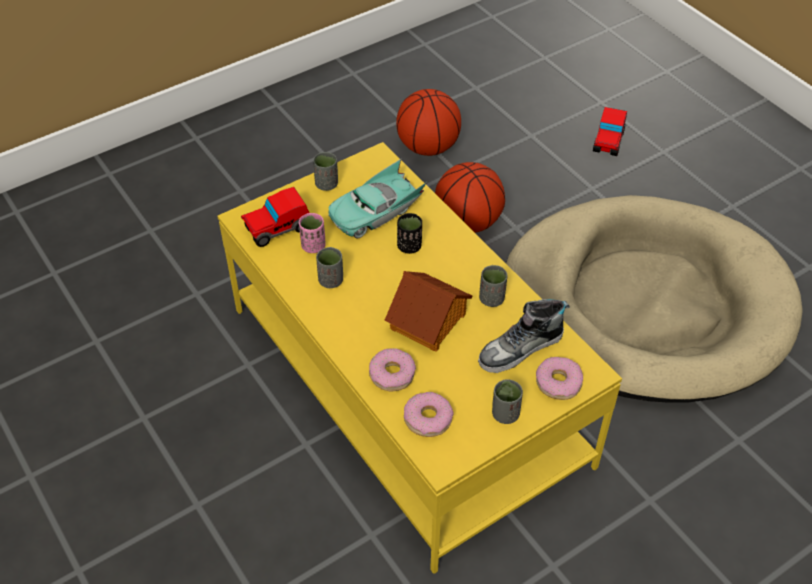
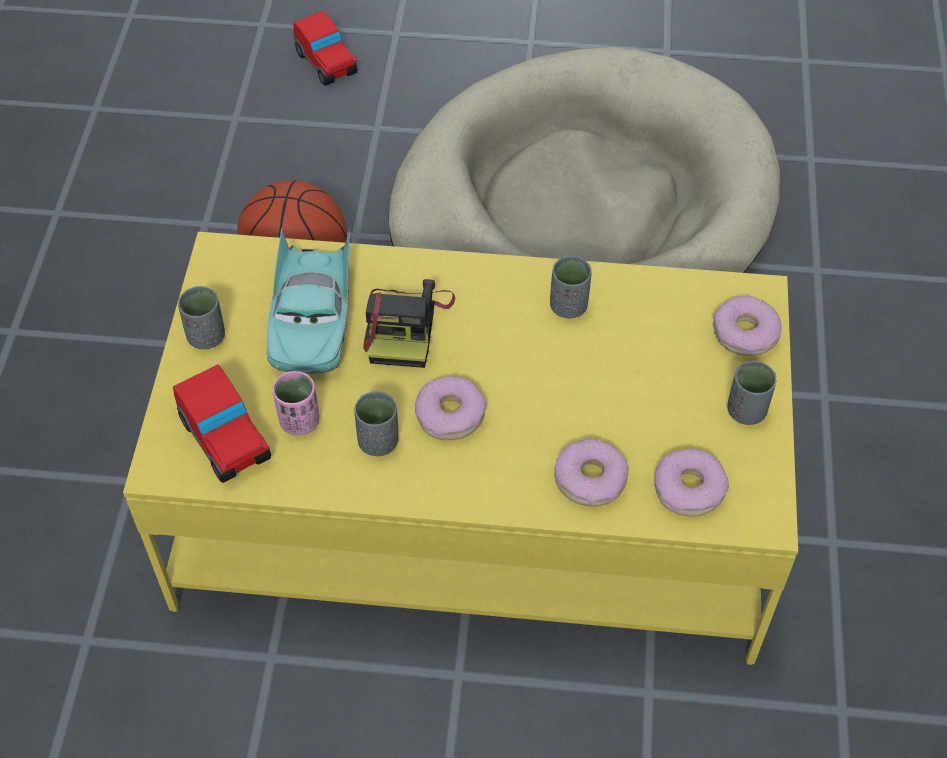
camera: 50 degrees left, 5 degrees up
(277, 229) = (226, 441): toy car -> toy car turned 45 degrees counterclockwise
(374, 296) = (450, 415): none -> donut
(409, 246) = (406, 325): black cup -> camera
(428, 147) = (134, 222): basketball -> none
(429, 321) = (544, 388): toy house -> none
(521, 349) = (667, 332): shoe -> none

